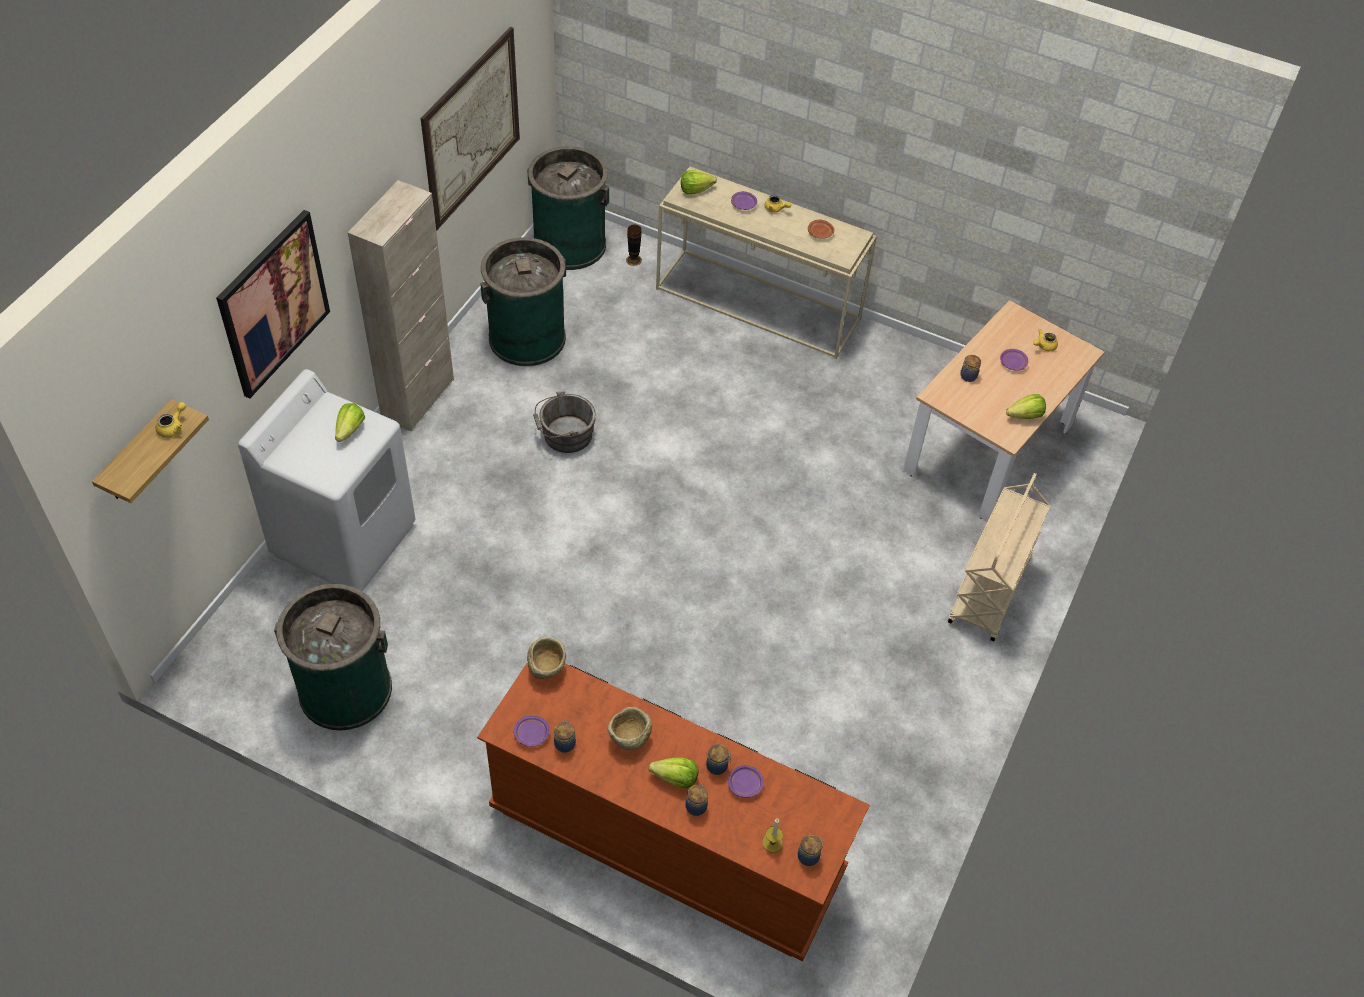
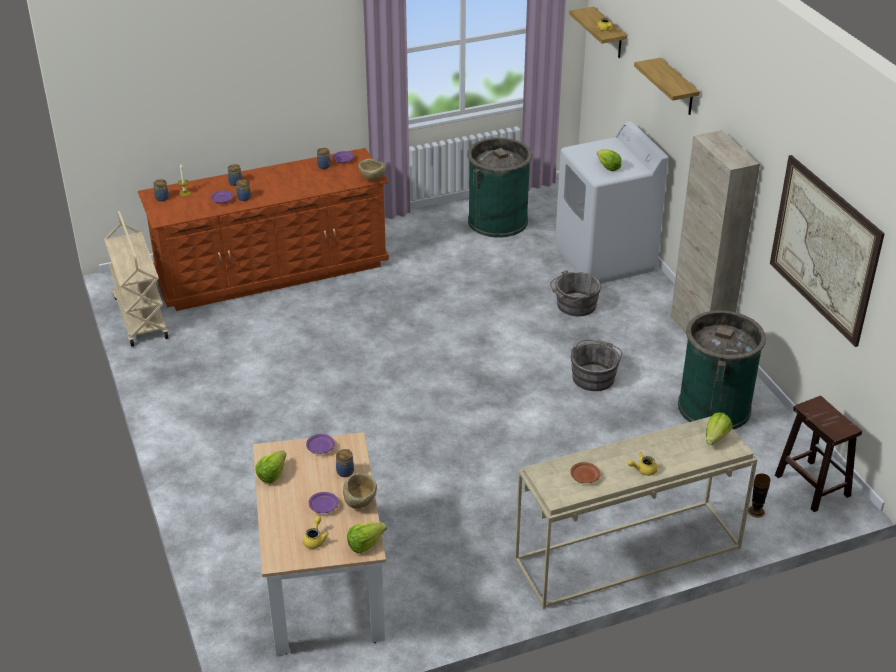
camera: 135 degrees right, 15 degrees down
(273, 303) = (678, 88): picture -> shelf
(461, 514) = (574, 306): none -> grey bucket
(569, 244) = (811, 485): green trash can -> brown stool
(629, 738) = (298, 183): beige bowl -> beige bowl (360, 502)
(675, 779) = (257, 184): lettuce -> lettuce (365, 544)
(743, 205) = (668, 454): purple plate -> purple plate (320, 448)
(989, 591) = (221, 487): beige cart -> beige cart (140, 317)

